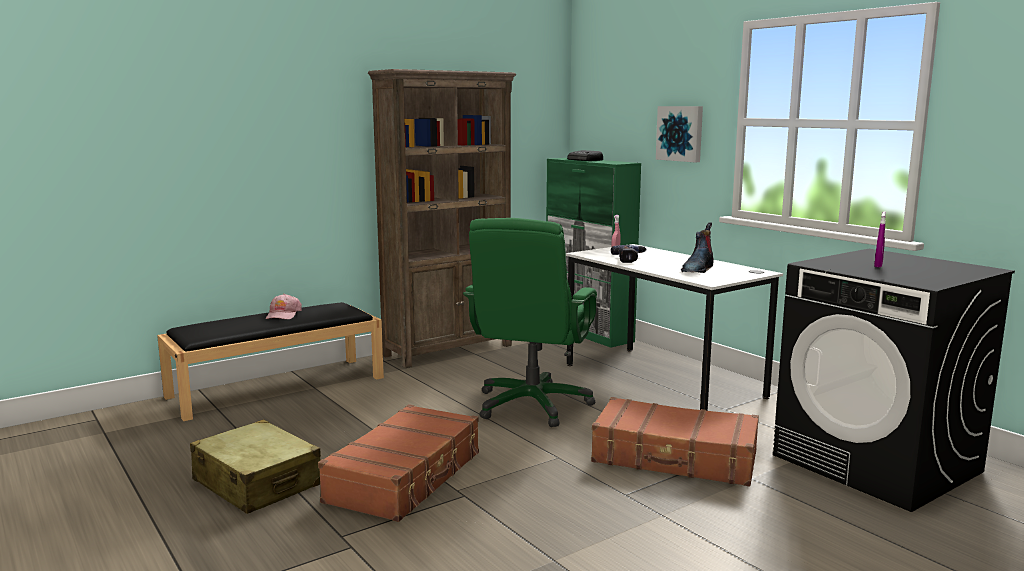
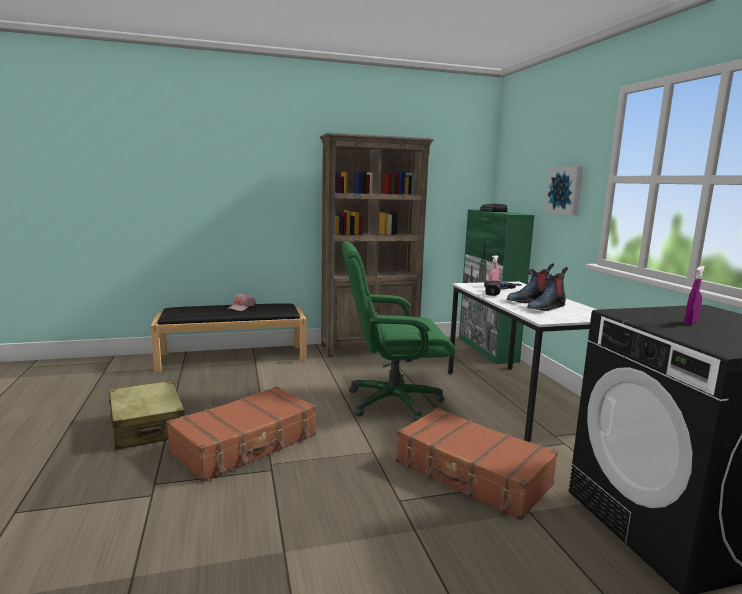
camera: 20 degrees right, 0 degrees up
(532, 405) = (392, 402): green office chair -> green office chair turned 45 degrees clockwise
(671, 264) = (528, 300): none -> boot

